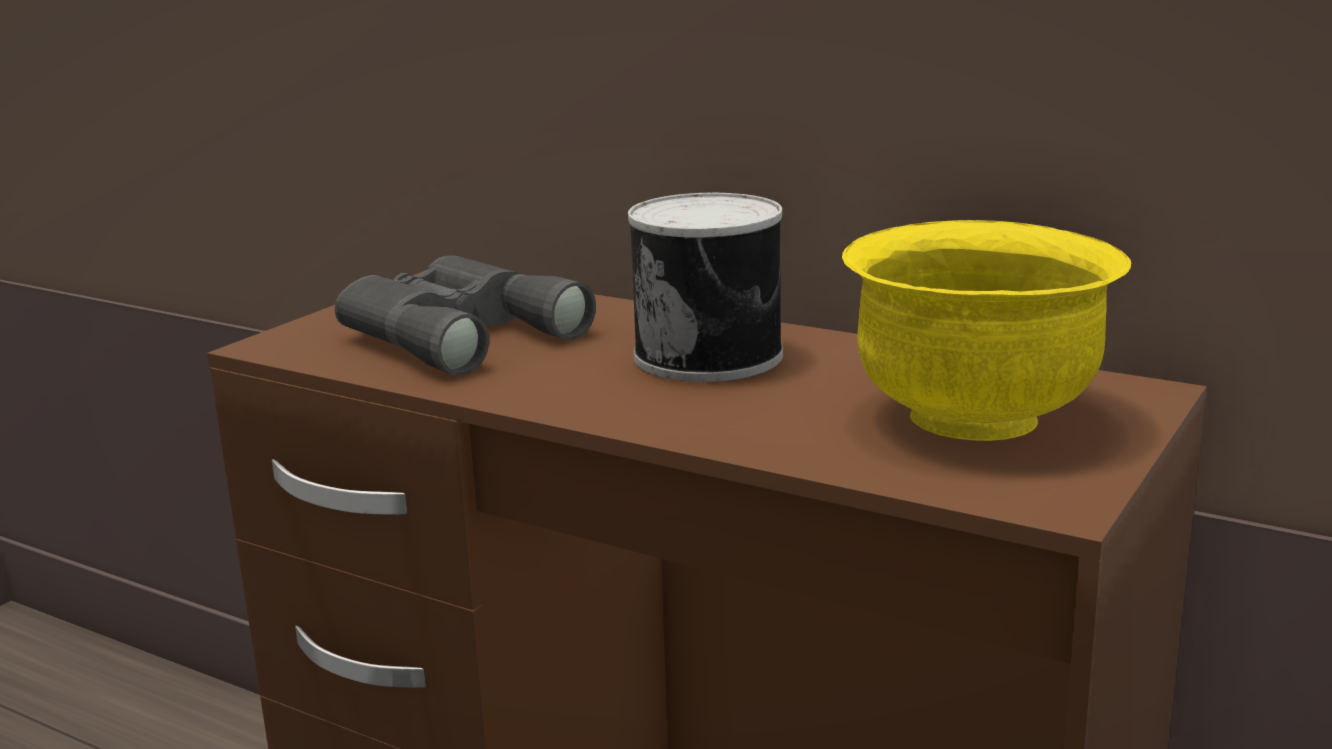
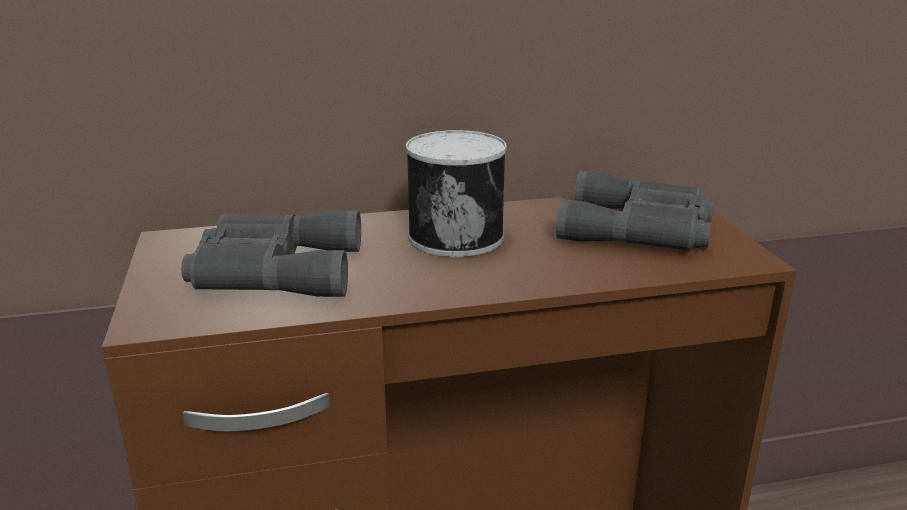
camera: 45 degrees left, 5 degrees up
(976, 417) = (639, 230): yellow bowl -> grey binoculars

